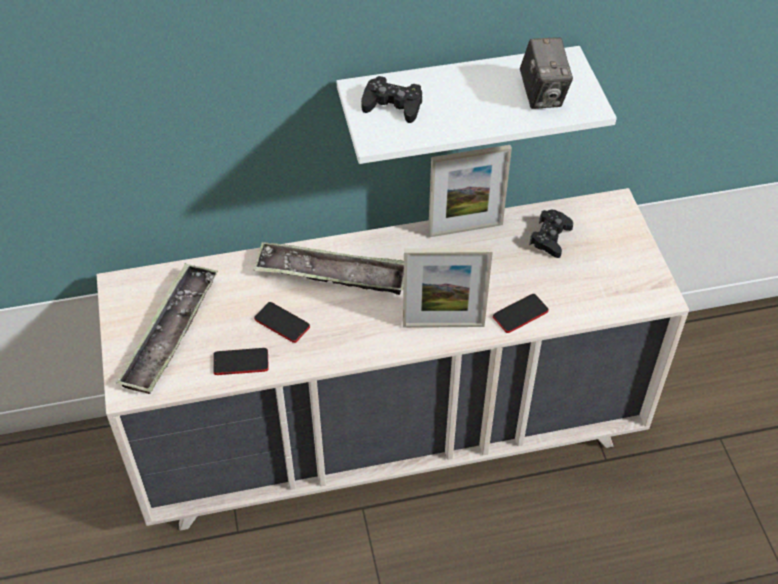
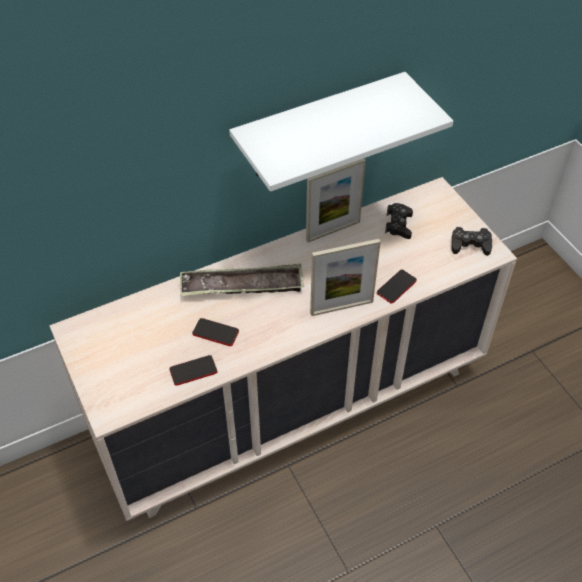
camera: 15 degrees left, 0 degrees up
(170, 333) = (128, 360): tray -> none
(392, 105) = (281, 141): black game controller -> black game controller (470, 245)
(542, 95) = (392, 113): camera -> none

